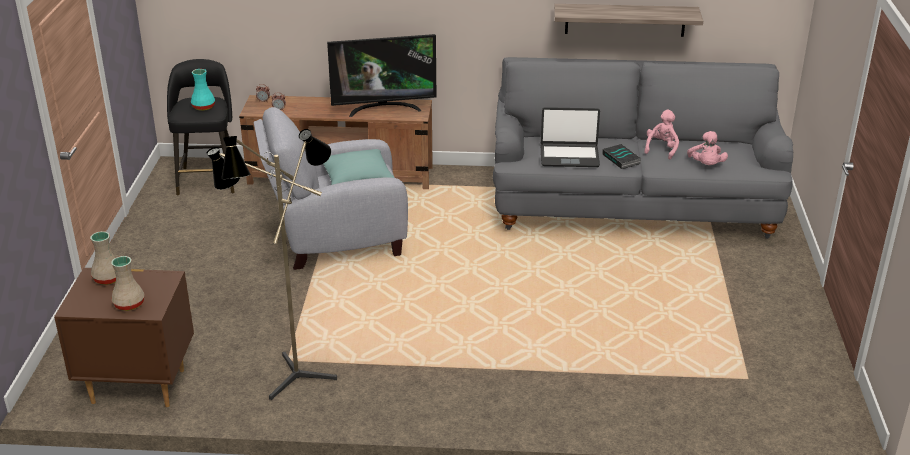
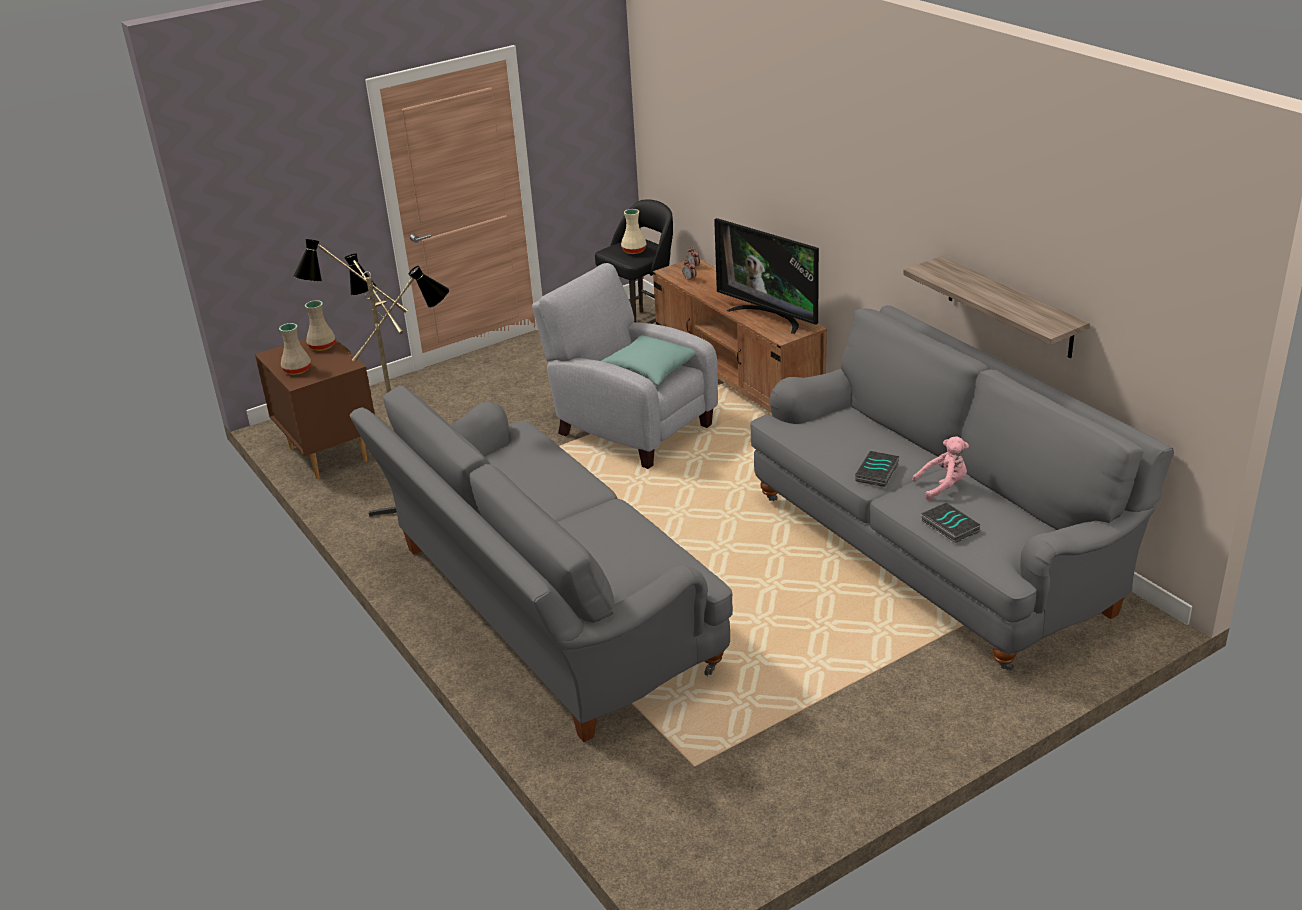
camera: 55 degrees right, 0 degrees up
(203, 107) = (634, 250): turquoise vase -> beige vase
(515, 368) = (544, 612): none -> grey sofa
(569, 156) = (834, 442): laptop -> none
(706, 165) = (948, 526): pink plush toy -> book

